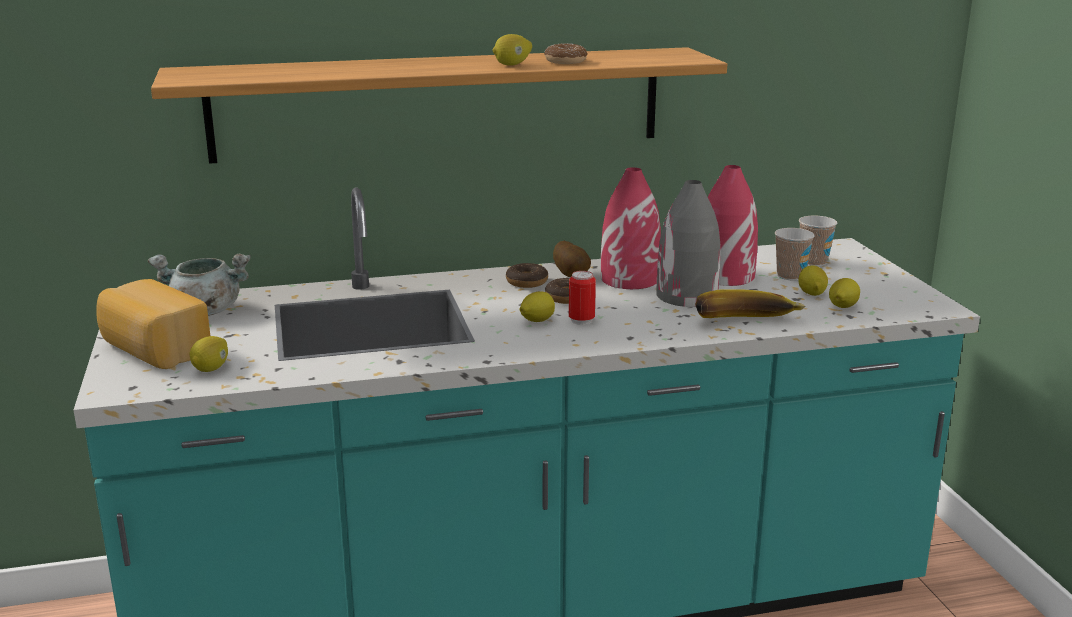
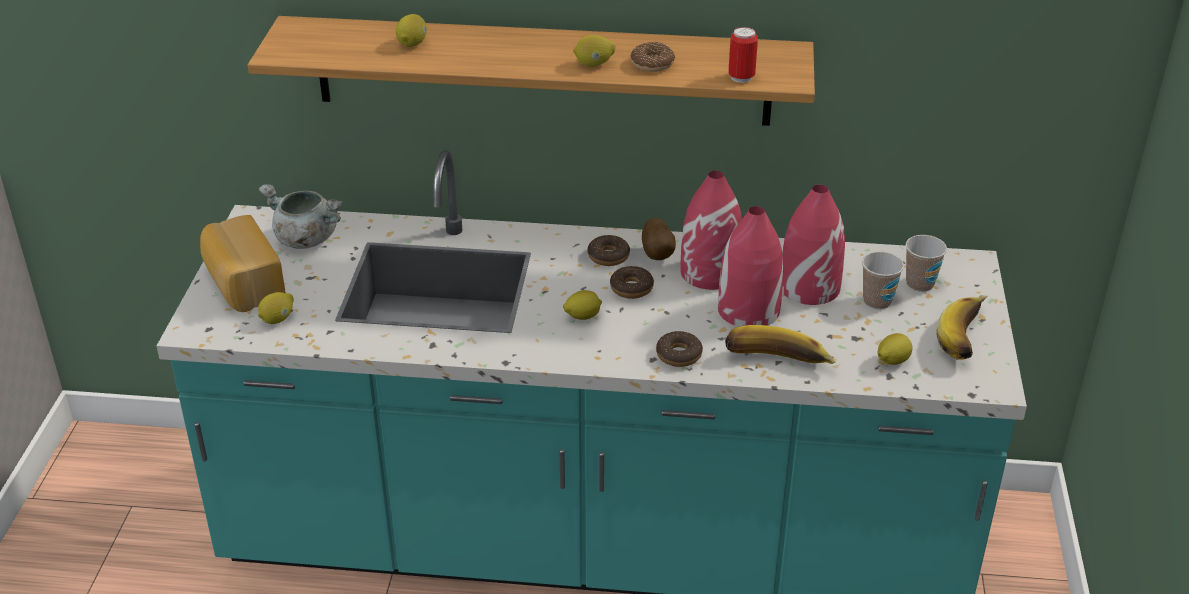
camera: 20 degrees right, 15 degrees up
(581, 321) = (623, 325): can -> can (741, 77)
(652, 331) = (679, 355): none -> donut
(686, 296) = (748, 310): grey vase -> red vase
(811, 293) = (877, 333): lemon -> lemon (413, 43)
(889, 286) = (968, 340): none -> banana

